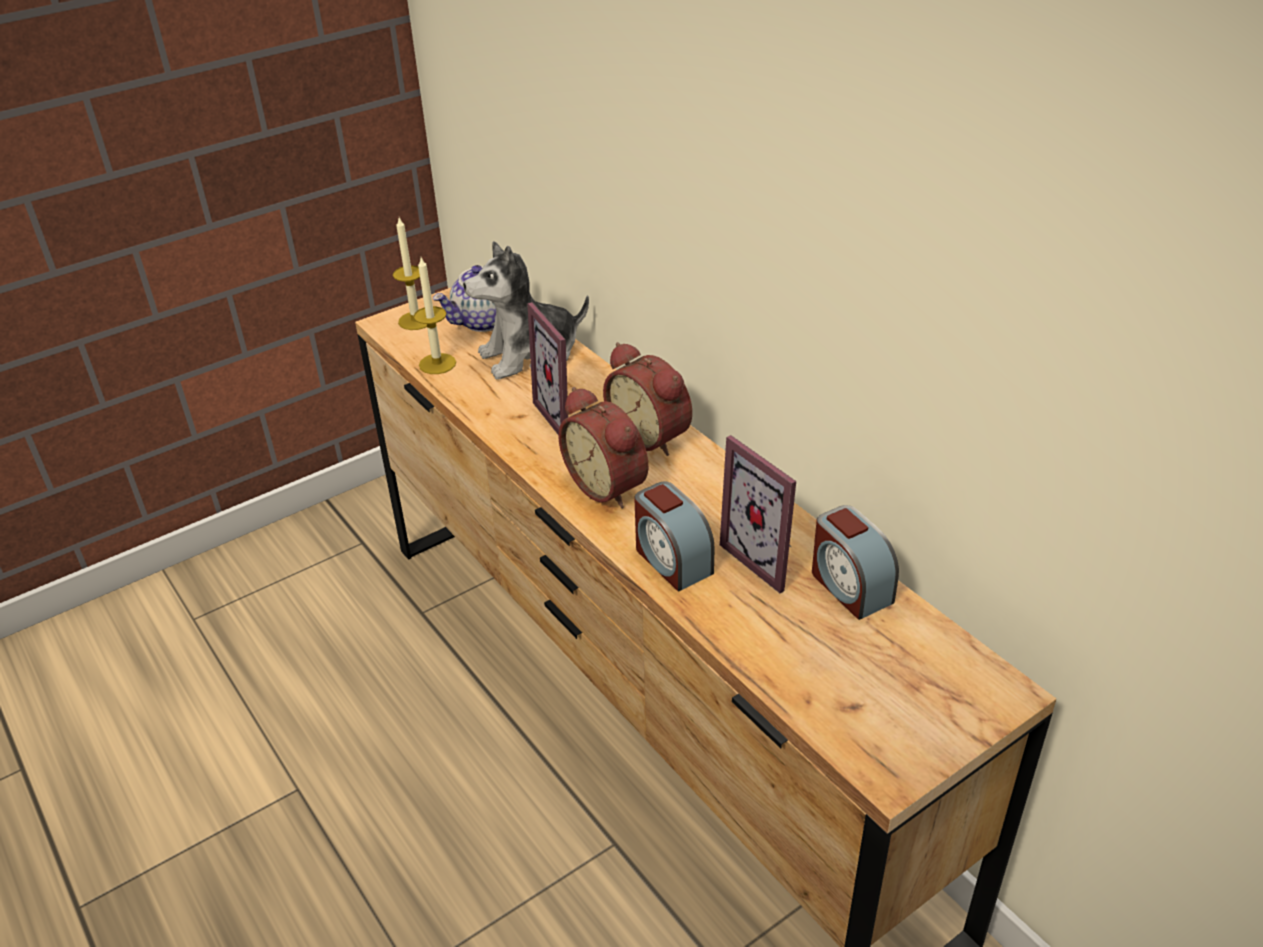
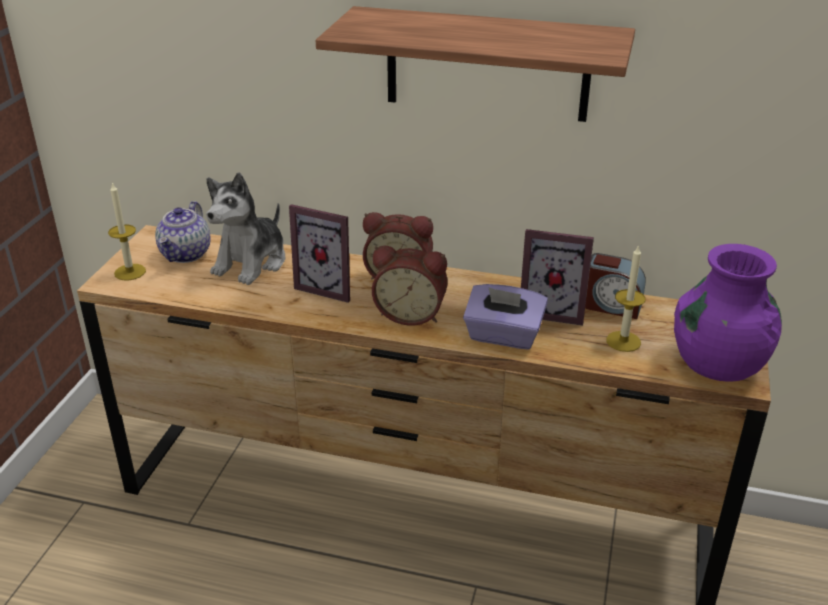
camera: 40 degrees left, 5 degrees down
(437, 364) = (188, 292): candle -> candle (623, 341)
(671, 560) = (503, 336): alarm clock -> purple tissue box
(771, 196) = (487, 64): none -> shelf
(882, 734) = (717, 365): none -> purple vase

